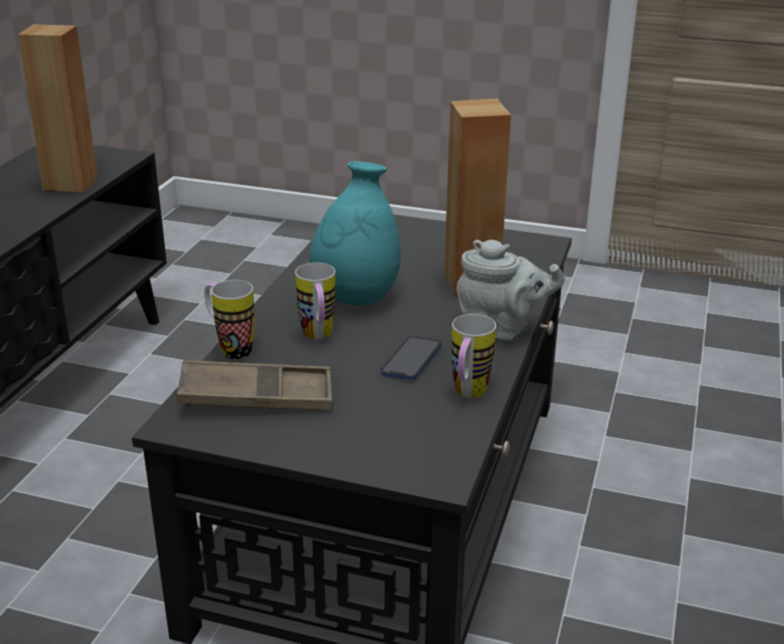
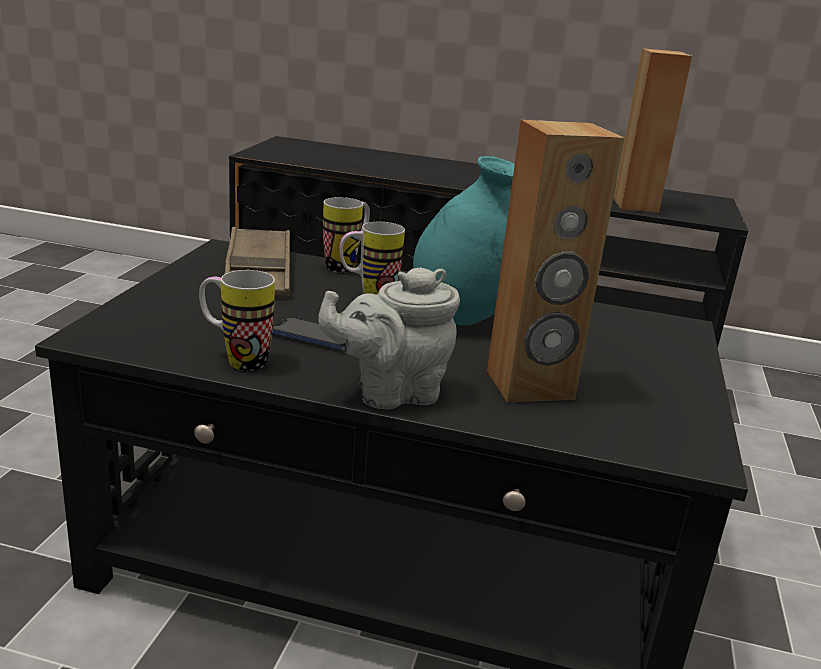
camera: 85 degrees right, 5 degrees down
(501, 330) = (391, 393): grey teapot -> grey teapot turned 60 degrees clockwise

